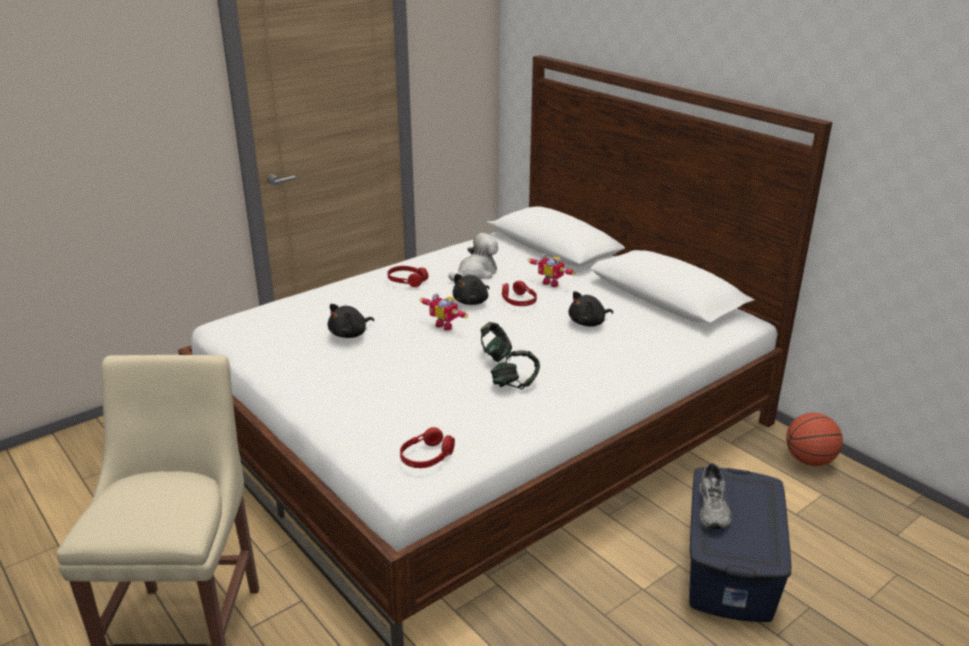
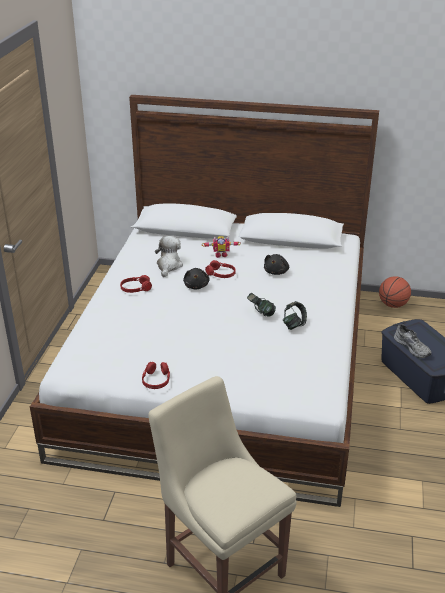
camera: 40 degrees left, 5 degrees up
(350, 334) = (161, 338): black plush toy -> none
(427, 457) = (312, 385): red headphones -> red headphones (156, 380)
(446, 325) = (206, 307): toy robot -> none

